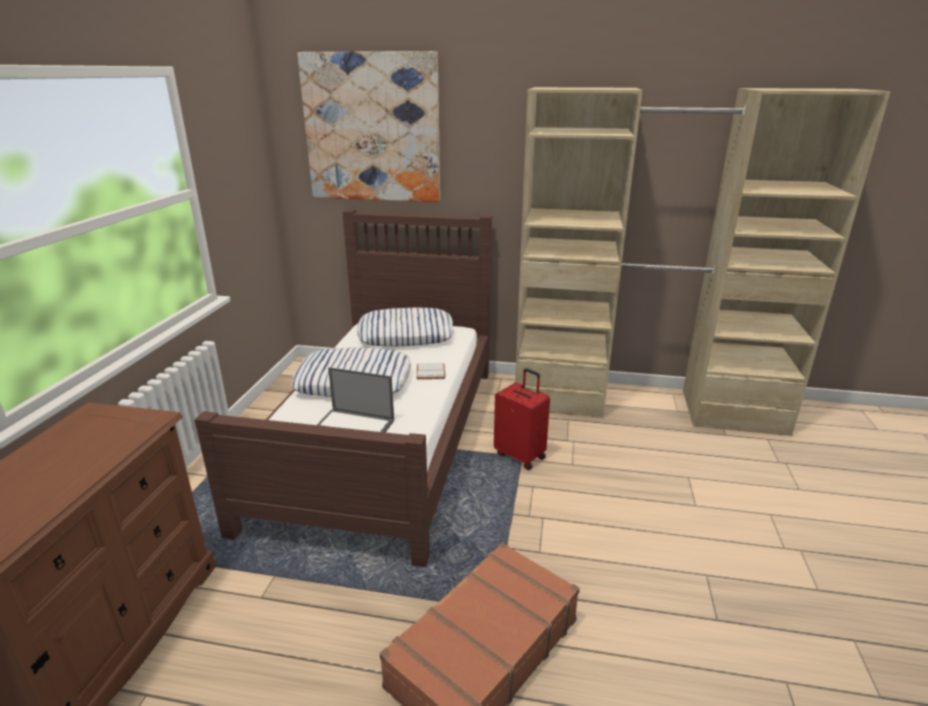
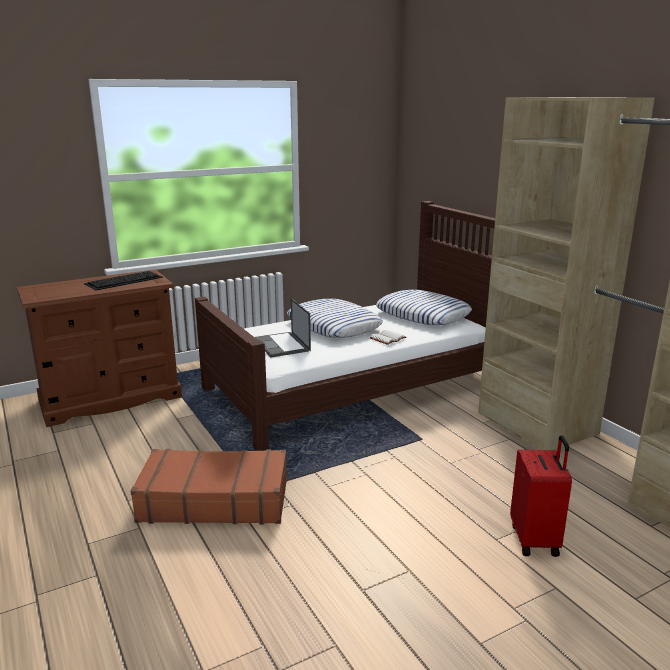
camera: 50 degrees right, 5 degrees down
(81, 441) = (124, 280): none -> keyboard
(372, 128) = (453, 133): picture -> none
(521, 455) = (423, 438): red suitcase -> red suitcase (535, 540)

